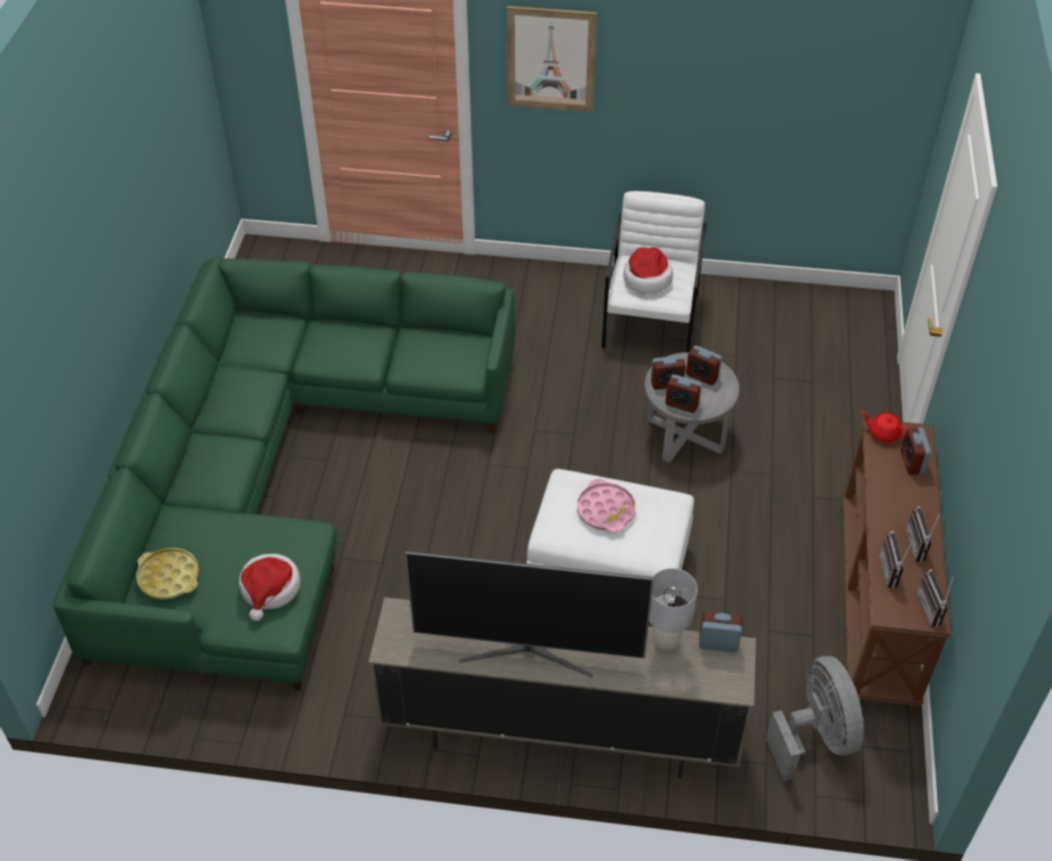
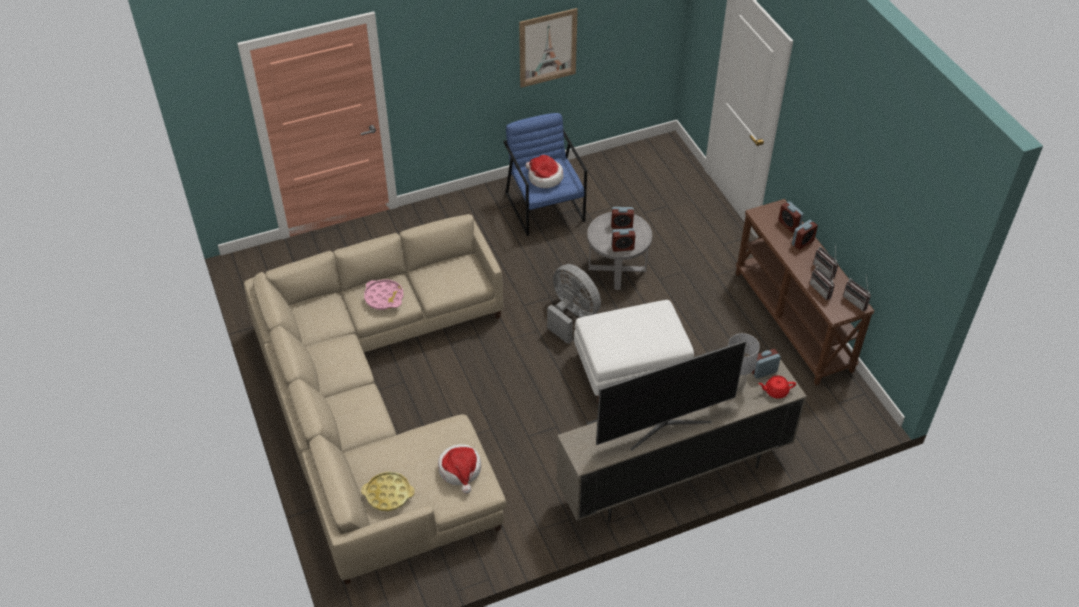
camera: 30 degrees left, 0 degrees up
(279, 473) = (378, 404): green sofa -> beige sofa
(551, 59) = (439, 51): picture -> picture (547, 48)
(606, 510) = (628, 329): pink tray -> pink tray (384, 297)
(651, 321) = (545, 206): white armchair -> blue armchair
(666, 383) = (604, 238): alarm clock -> alarm clock (802, 242)
(815, 736) = (811, 409): grey fan -> grey fan (572, 316)
(883, 433) = (762, 214): red teapot -> red teapot (775, 391)

